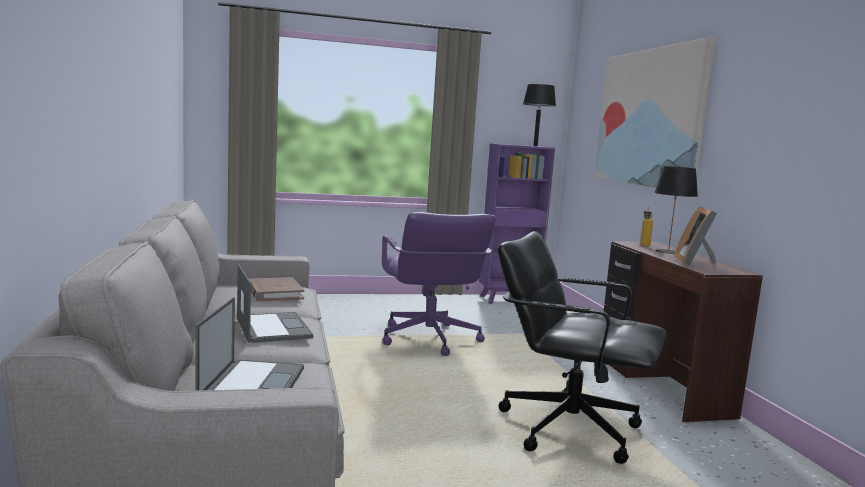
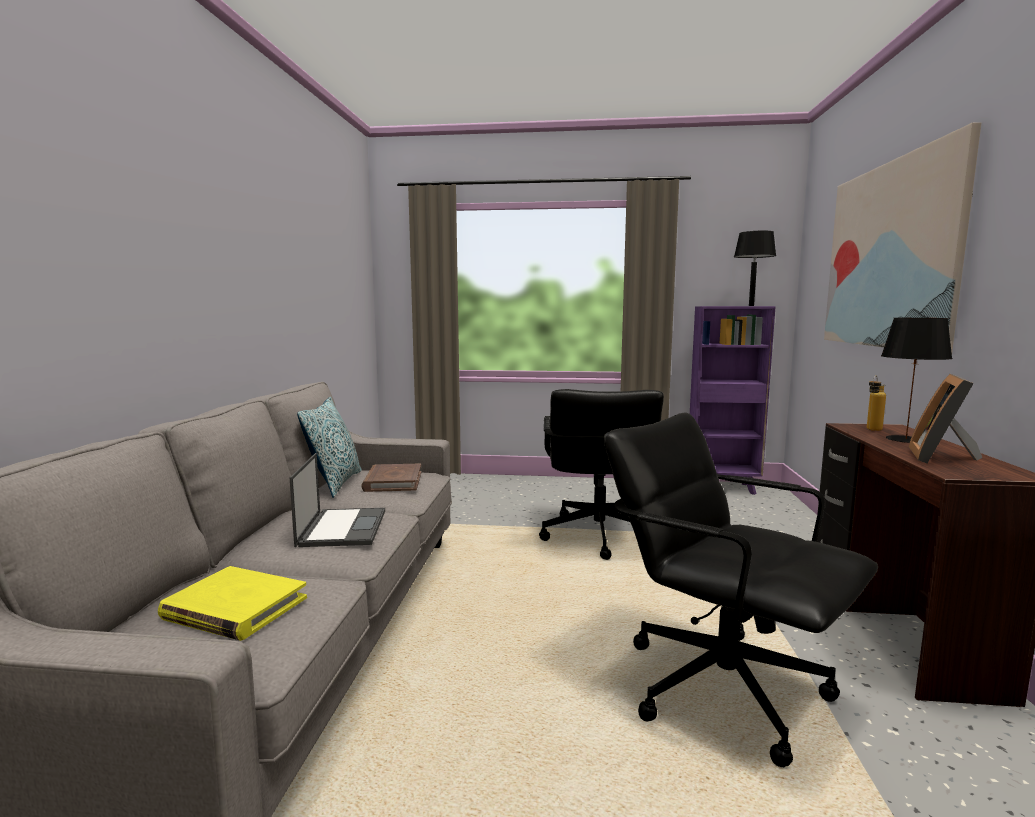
camera: 20 degrees right, 0 degrees up
(221, 295) = (335, 483): none -> pillow
(253, 383) = (234, 608): laptop -> yellow book
(429, 339) = (598, 535): purple office chair -> black office chair

